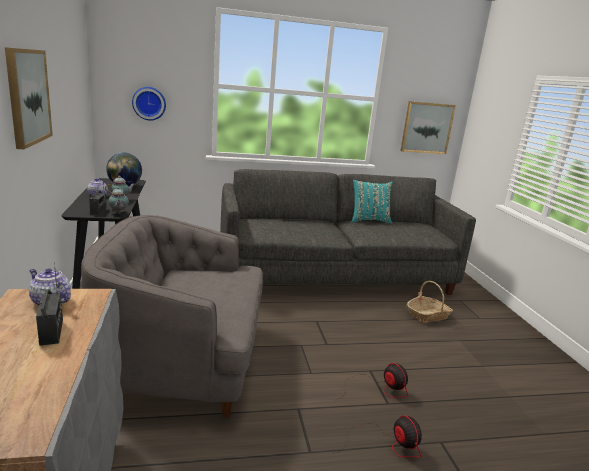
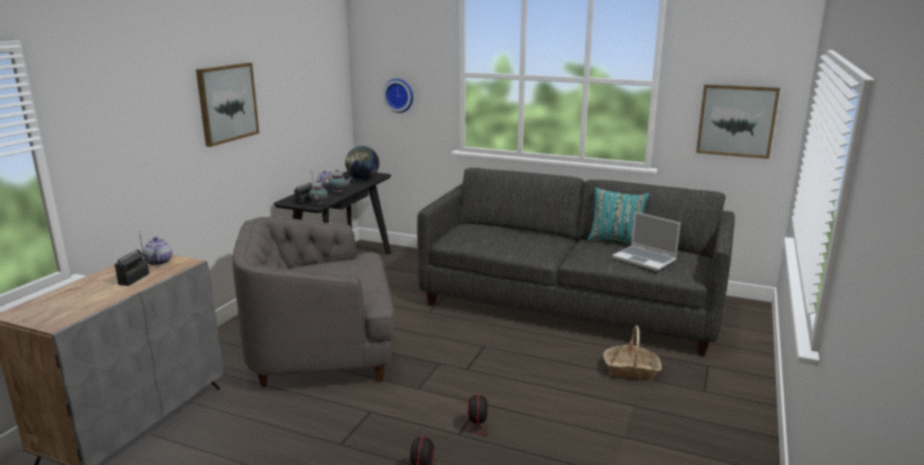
camera: 35 degrees right, 0 degrees up
(184, 360) = (322, 349): grey armchair -> grey armchair turned 45 degrees counterclockwise
(407, 231) = (645, 259): none -> laptop

